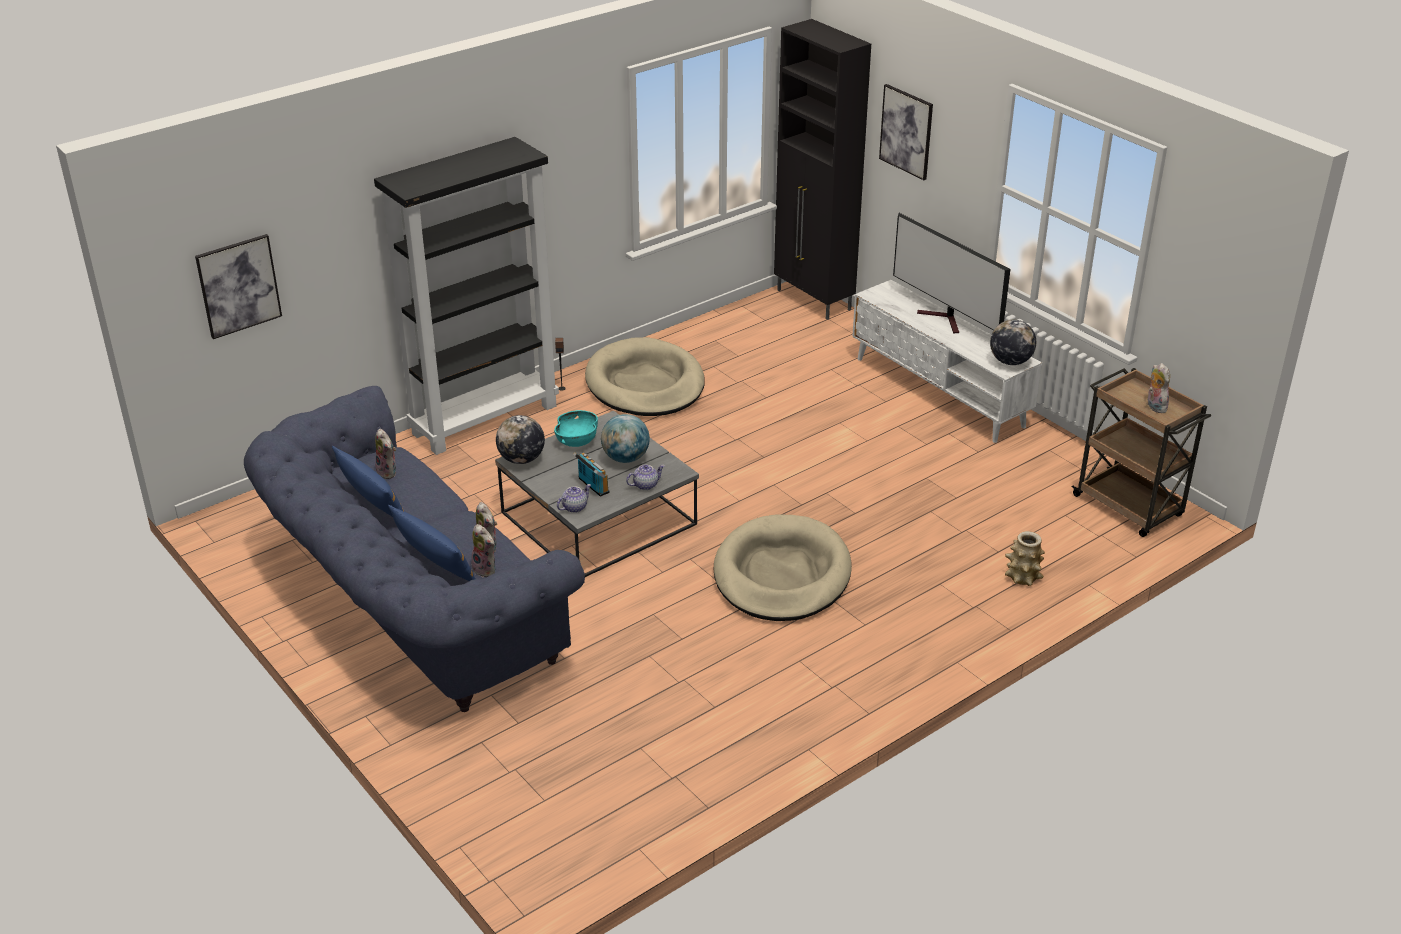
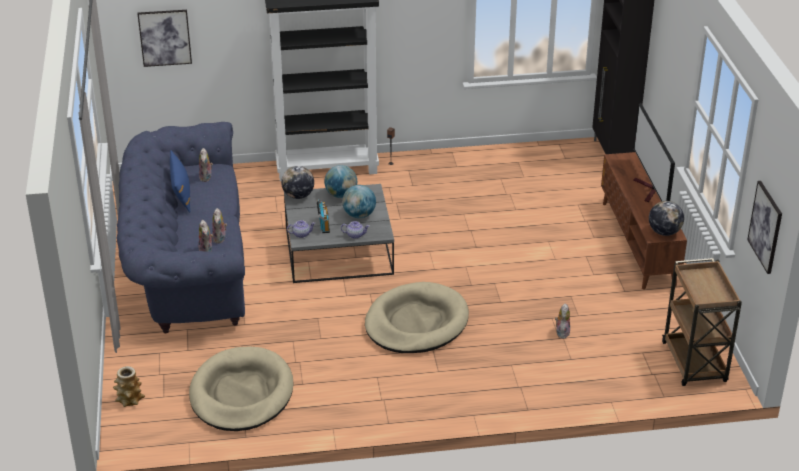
camera: 30 degrees right, 0 degrees up
(435, 565) = (182, 239): blue pillow -> none
(577, 440) = (341, 195): turquoise bowl -> globe
(645, 384) = (445, 176): beige dog bed -> beige dog bed (241, 394)
(906, 131) = (665, 44): picture -> picture (765, 227)
(940, 392) = (638, 243): white tv stand -> brown tv stand
(1022, 577) = (570, 380): vase -> vase (129, 399)
(1154, 406) = (707, 290): plush toy -> plush toy (561, 332)

